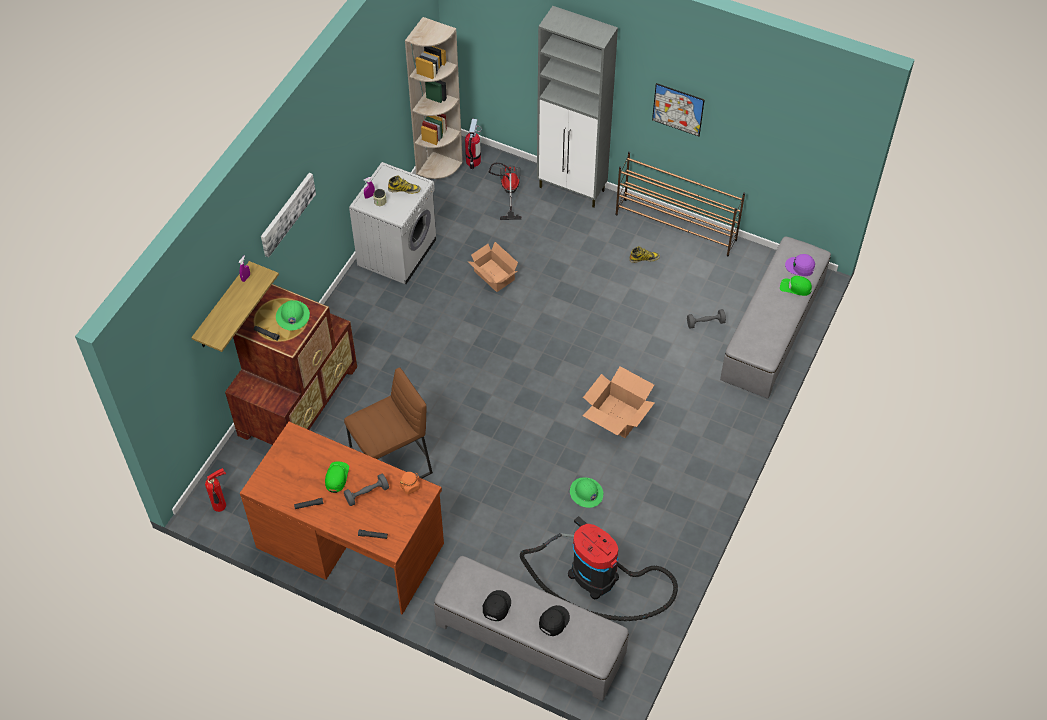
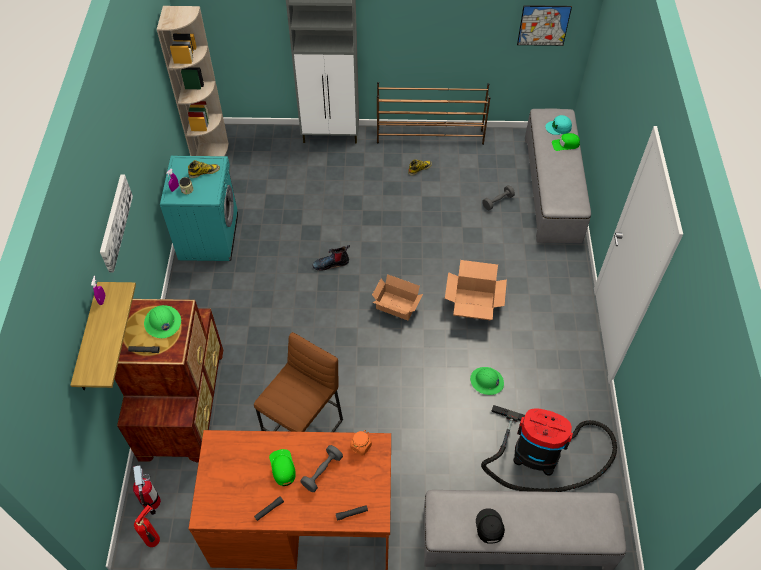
camera: 25 degrees left, 0 degrees up
(399, 253) = (210, 236): white washing machine -> turquoise washing machine
(473, 161) = (236, 140): fire extinguisher -> fire extinguisher (151, 502)
(493, 277) = (304, 227): cardboard box -> cardboard box (396, 307)
(500, 323) = (331, 263): none -> boot
(507, 191) = (278, 154): vacuum cleaner -> none
(554, 621) = (549, 517): black cap -> none
(678, 109) = (420, 23): picture -> picture (543, 25)
(800, 267) = (558, 127): purple cap -> turquoise cap

